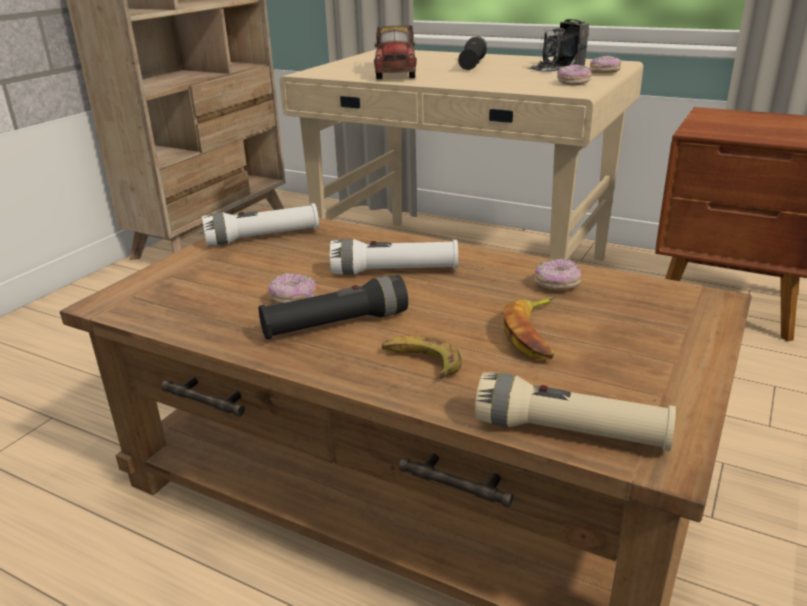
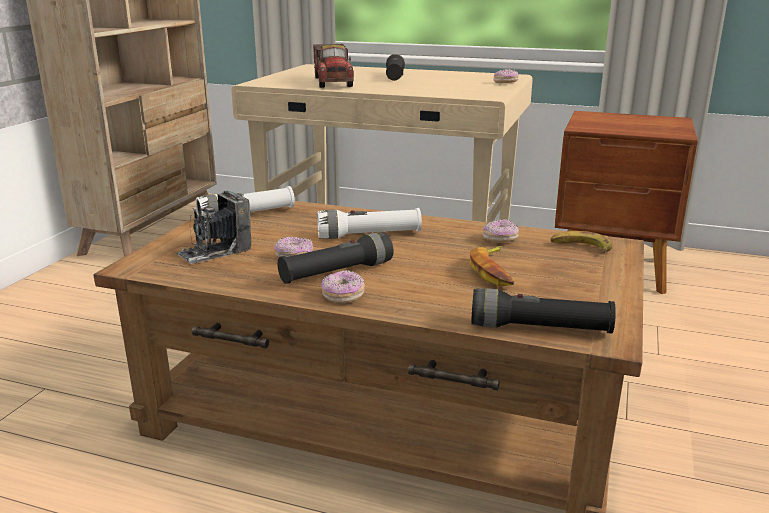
camera: 10 degrees left, 5 degrees down
(420, 362) = (414, 293): banana -> banana (580, 247)
(556, 68) = (465, 79): camera -> camera (215, 251)
(570, 432) = (540, 329): beige flashlight -> black flashlight
(573, 83) = (484, 90): donut -> donut (343, 296)

